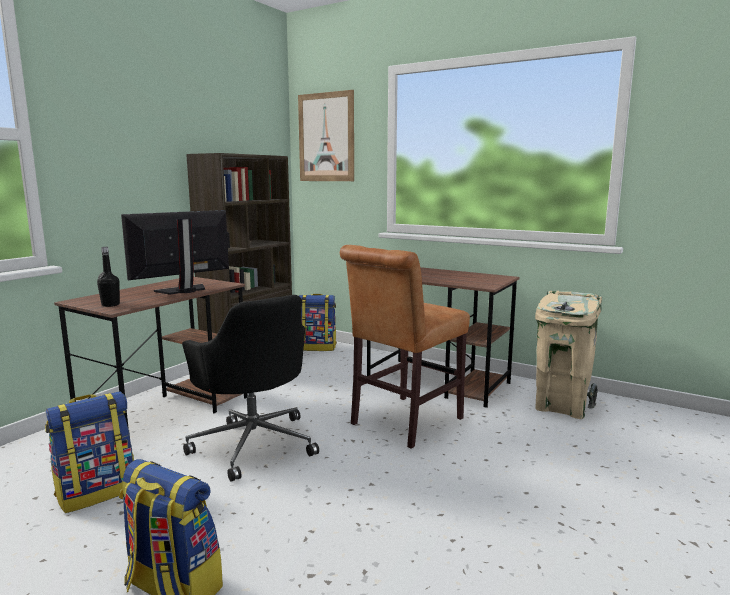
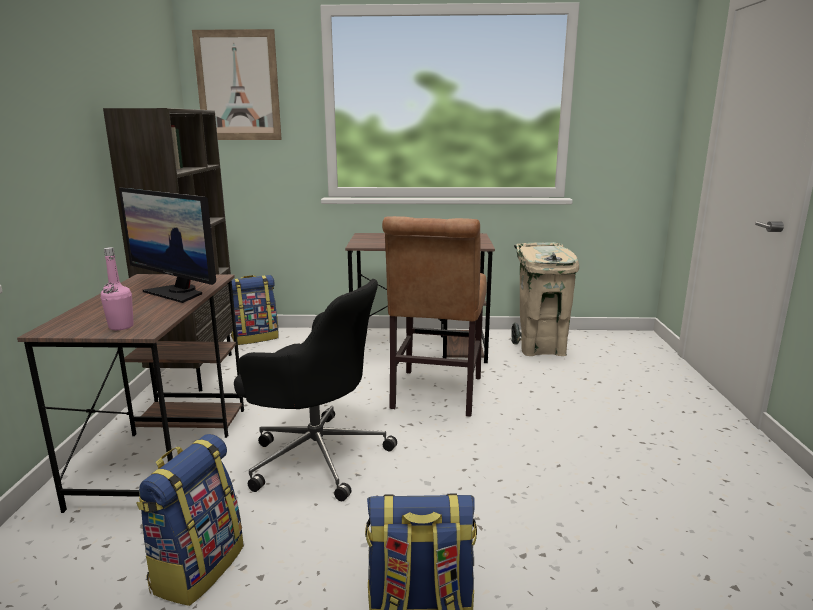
camera: 30 degrees left, 5 degrees up
(110, 305) = (121, 327): black bottle -> pink bottle
(184, 290) = (177, 293): monitor -> monitor turned 75 degrees counterclockwise

